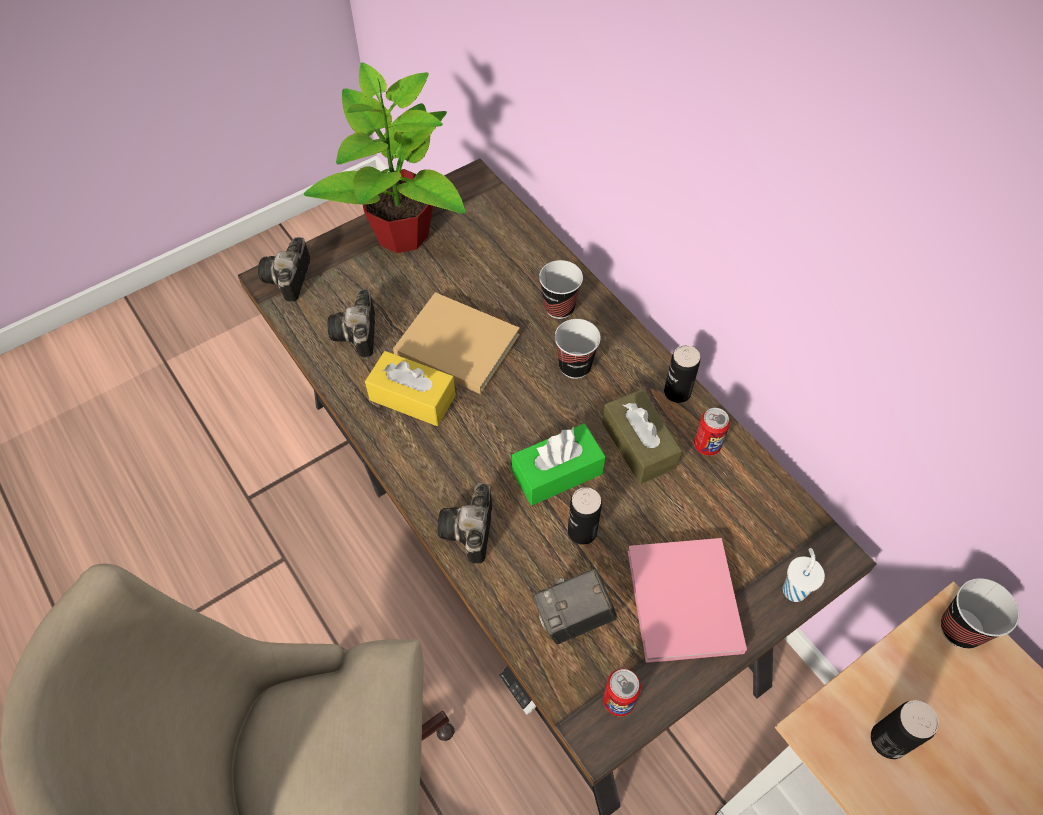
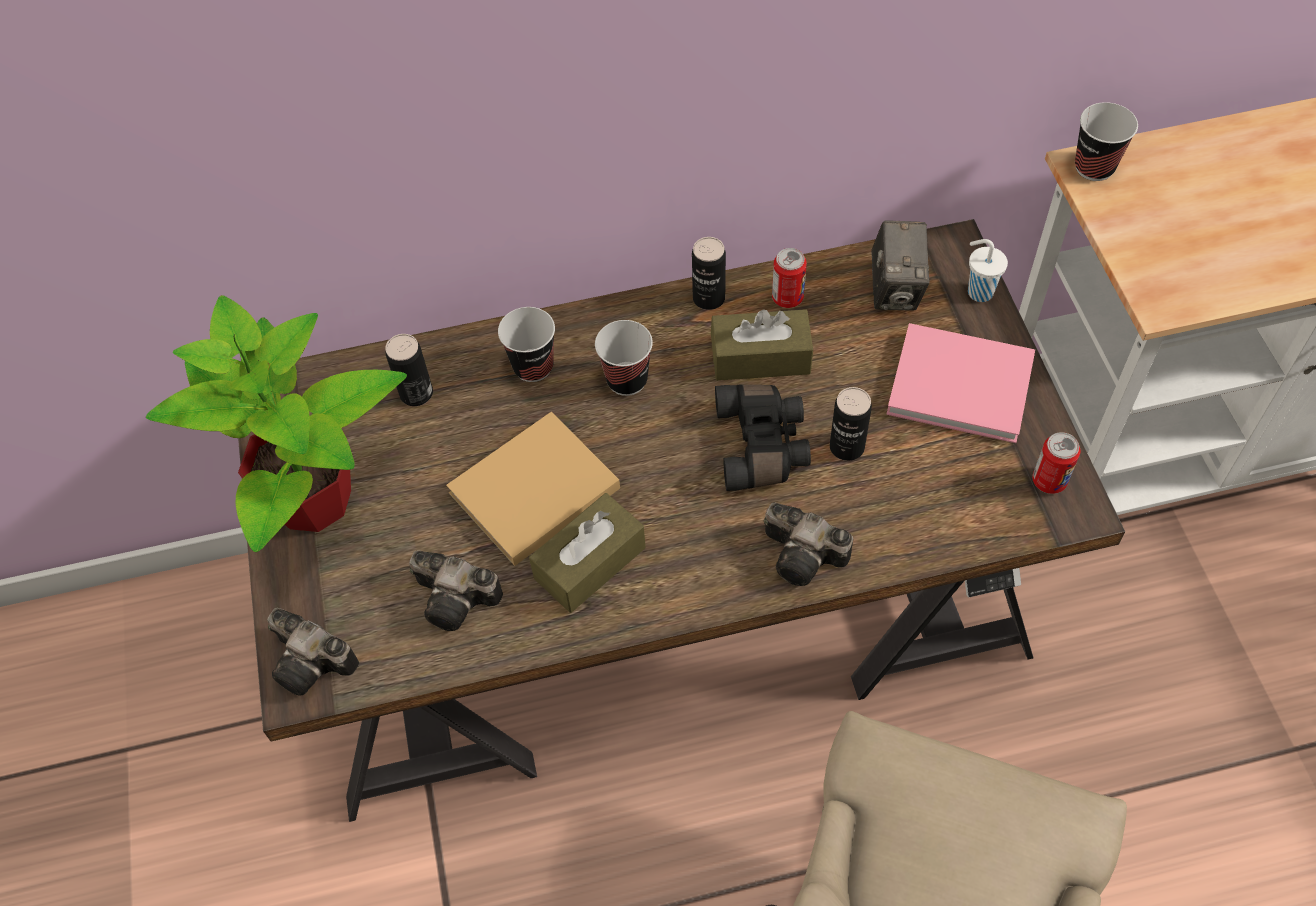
camera: 65 degrees left, 0 degrees up
(412, 397) = (590, 563): yellow tissue box -> brown tissue box
(557, 472) = (763, 445): green tissue box -> black binoculars
(574, 620) = (948, 490): camera -> camera (895, 289)
(888, 740) = (1181, 260): can -> can (416, 393)

